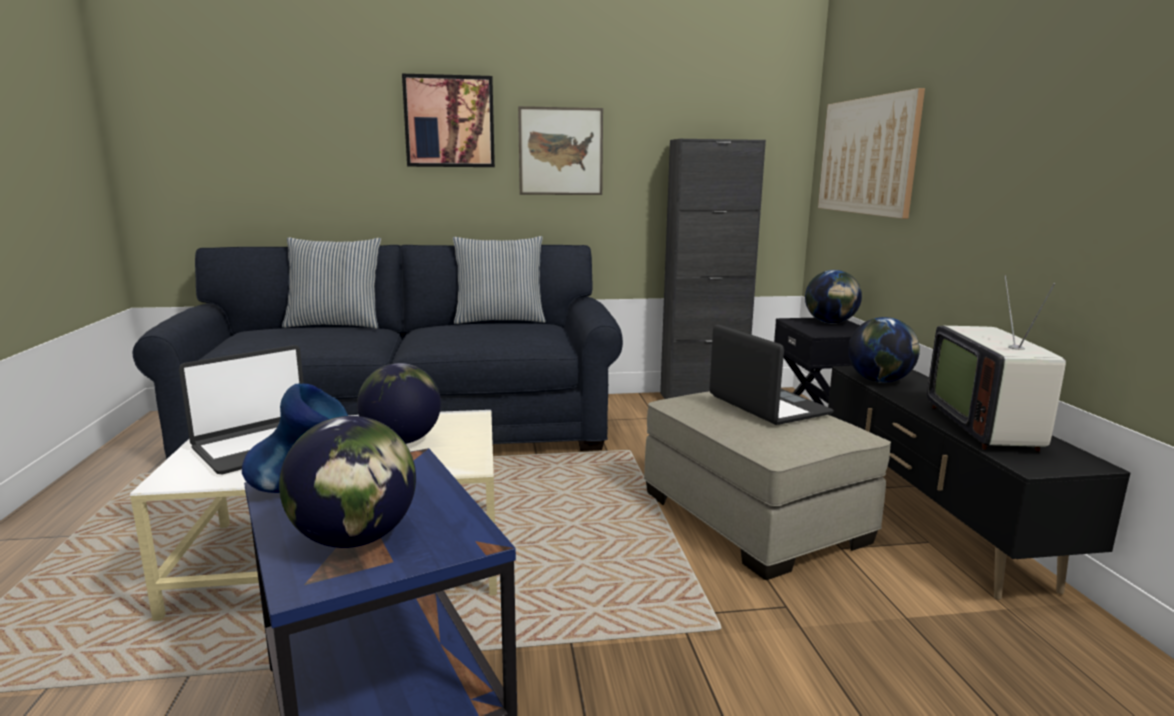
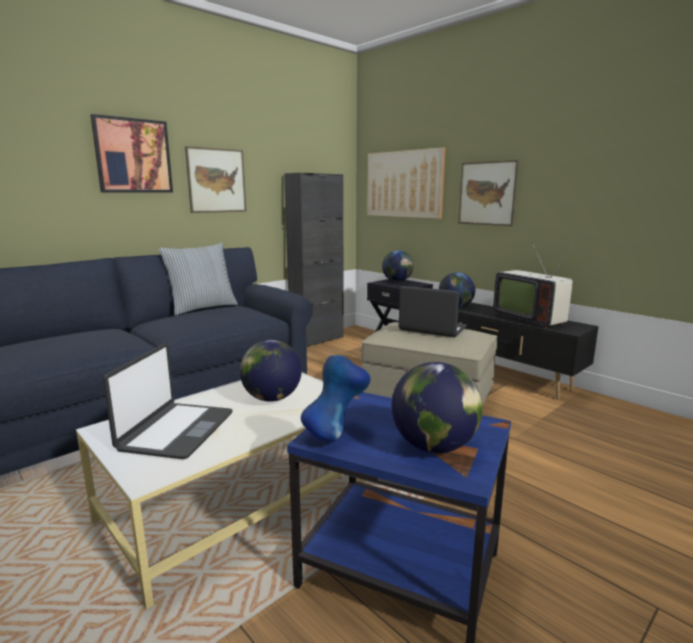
camera: 35 degrees left, 0 degrees up
(335, 325) = (70, 332): pillow -> none
(974, 173) = (487, 193): none -> picture

